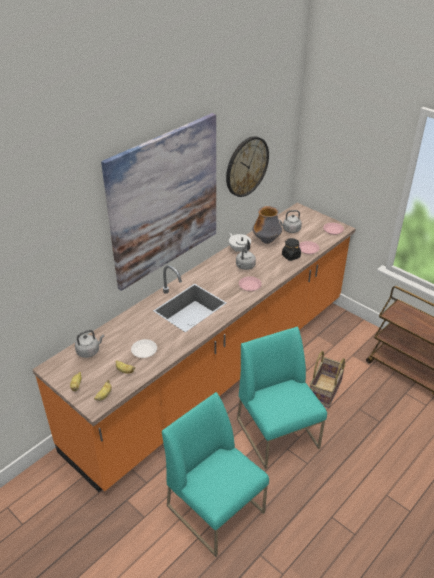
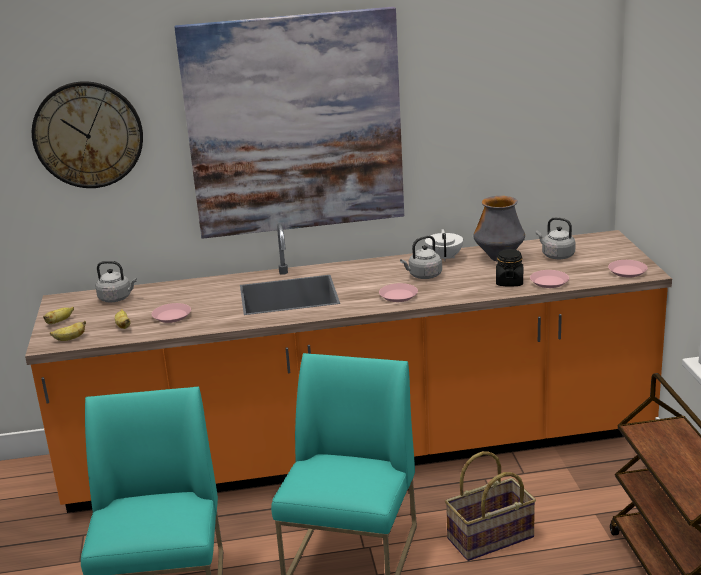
camera: 40 degrees right, 15 degrees down
(144, 350) = (171, 316): white plate -> pink plate
(246, 166) = (480, 121): wall clock -> wall clock (88, 135)

